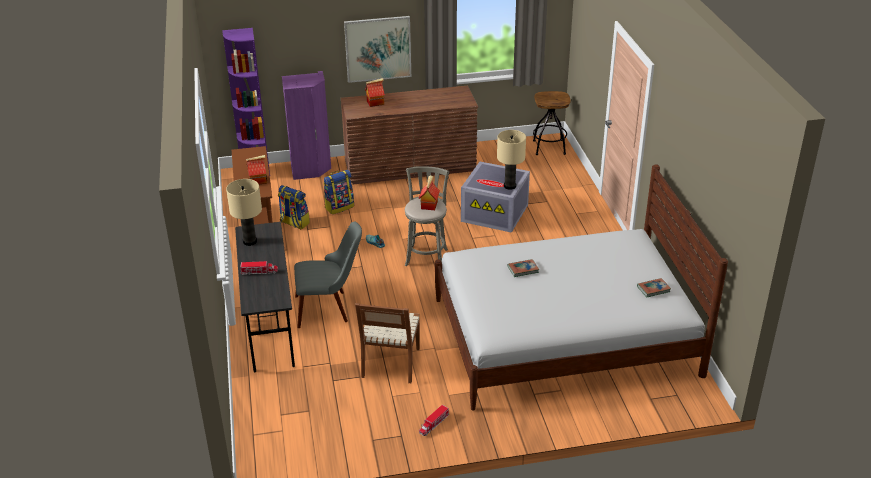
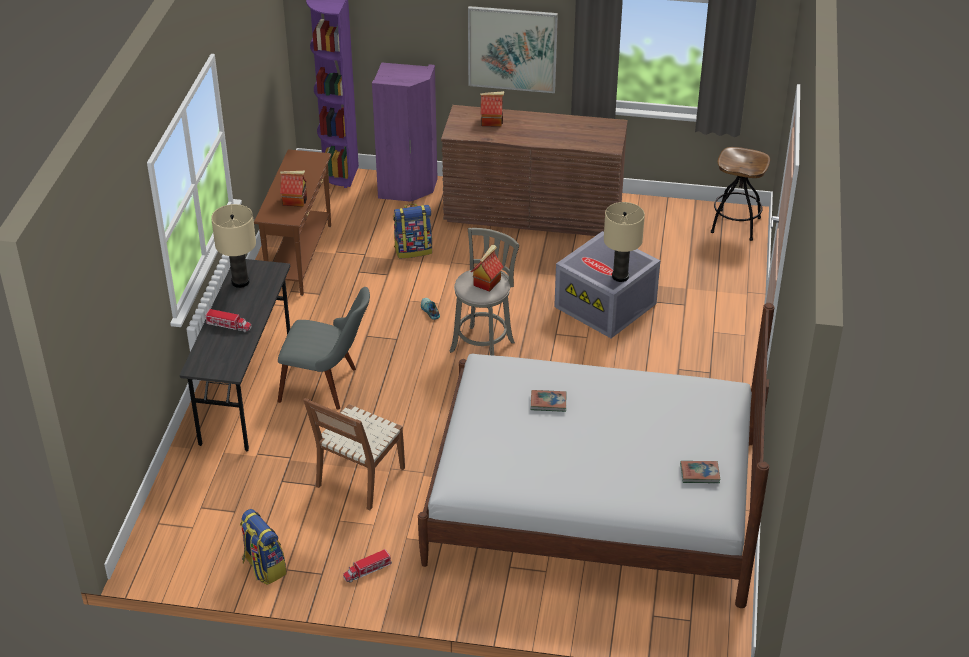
camera: 20 degrees right, 5 degrees up
(294, 223) = (347, 259): backpack -> backpack (263, 567)

